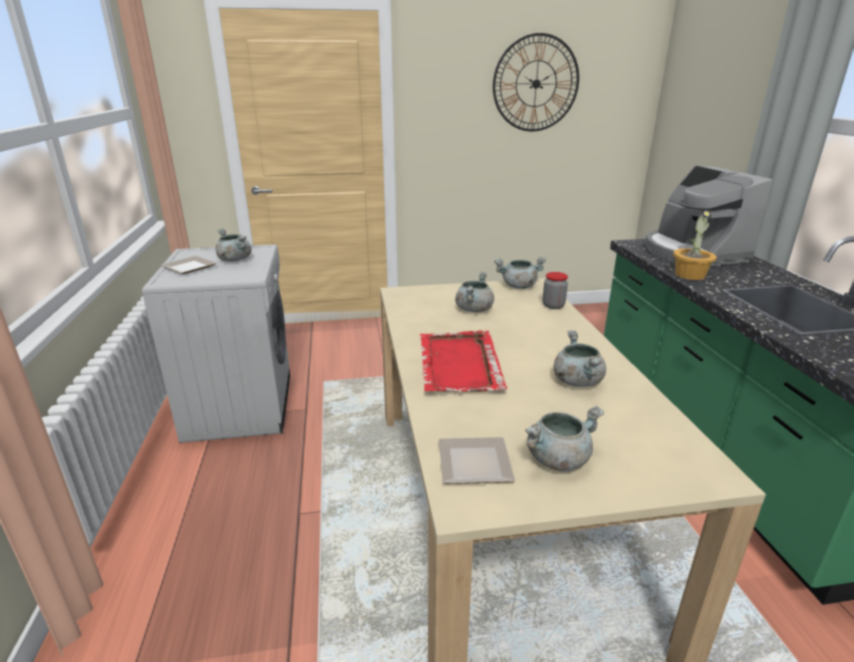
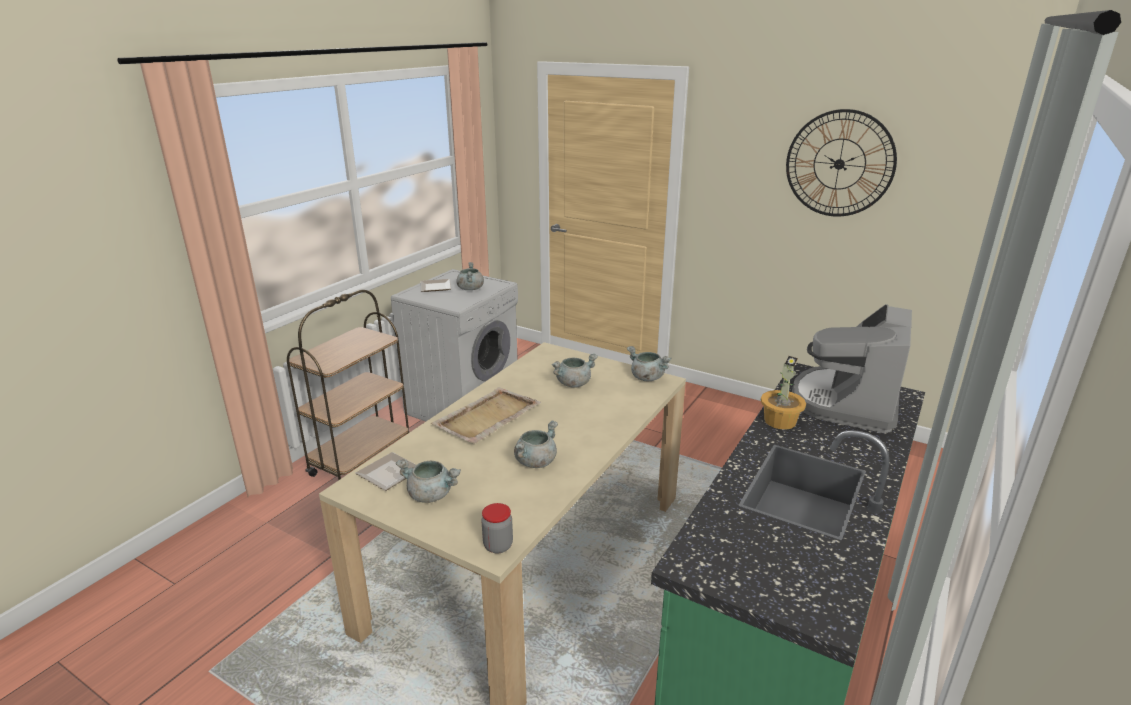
camera: 40 degrees right, 0 degrees up
(186, 515) = (362, 460): none -> brown cart
(459, 365) = (486, 418): red tray -> beige tray
(553, 305) = (639, 404): jar -> jar (498, 545)

